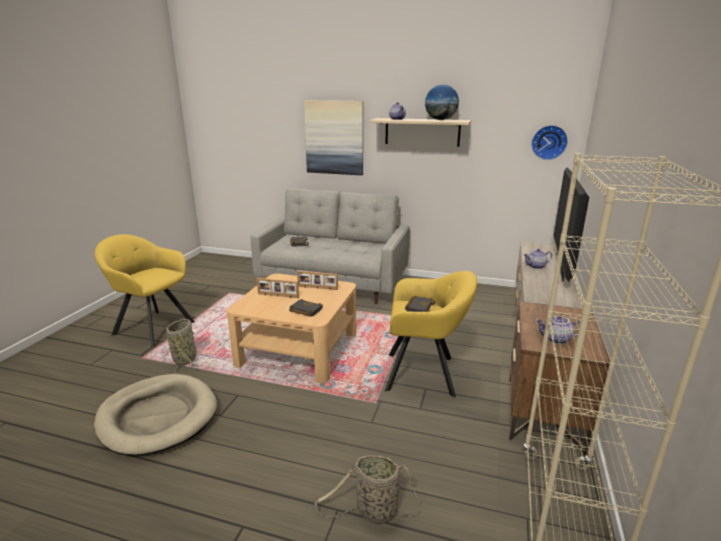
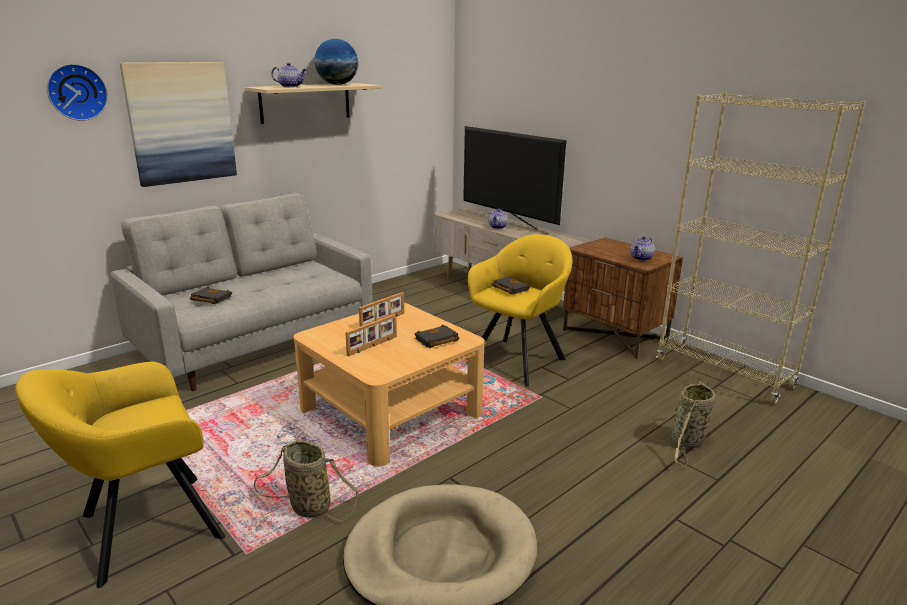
camera: 60 degrees left, 0 degrees up
(549, 142) = (428, 103): wall clock -> wall clock (76, 92)

